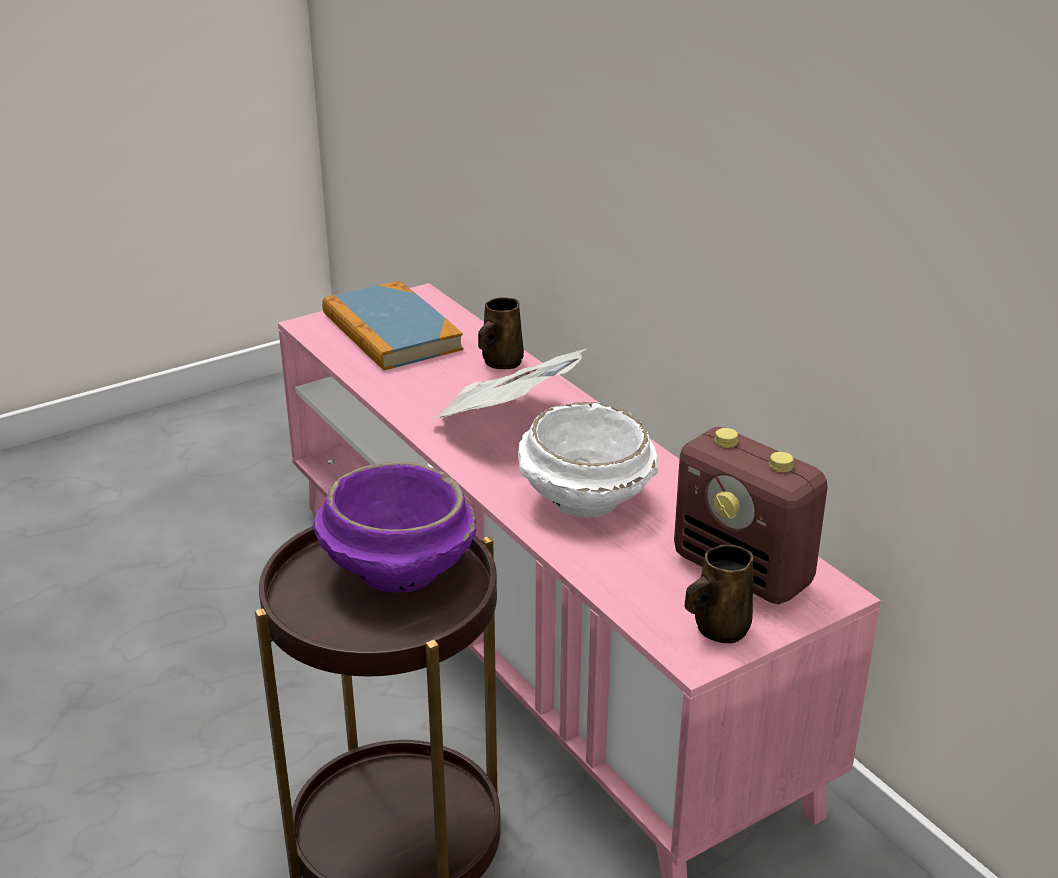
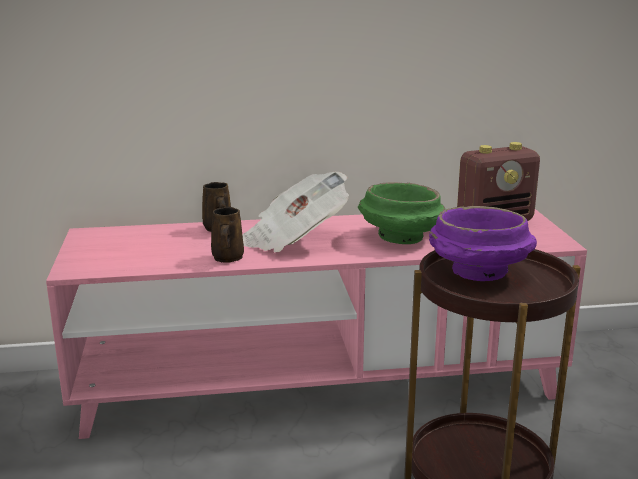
camera: 65 degrees left, 10 degrees down
(391, 332) = (126, 249): book -> none
(586, 498) = (399, 237): white bowl -> green bowl
(719, 629) = (540, 235): brown mug -> brown mug (227, 258)

